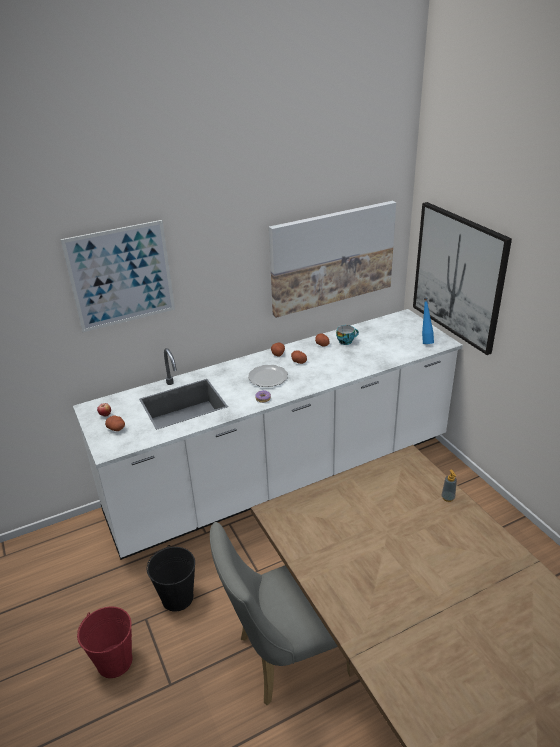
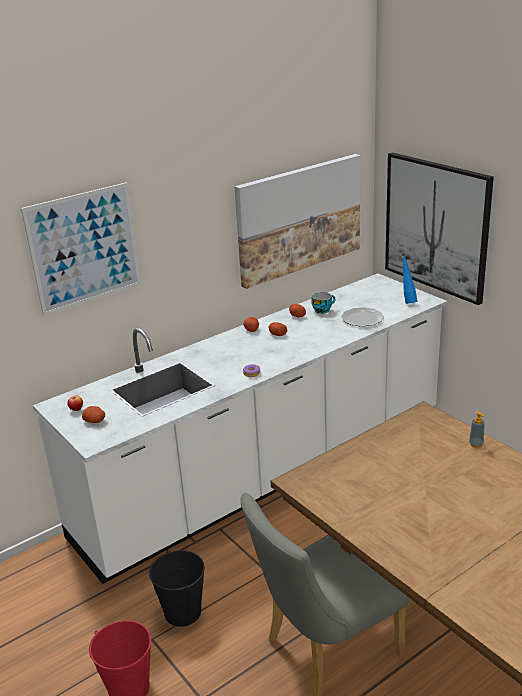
camera: 10 degrees left, 5 degrees down
(268, 377) = (249, 352): plate -> plate (362, 318)

